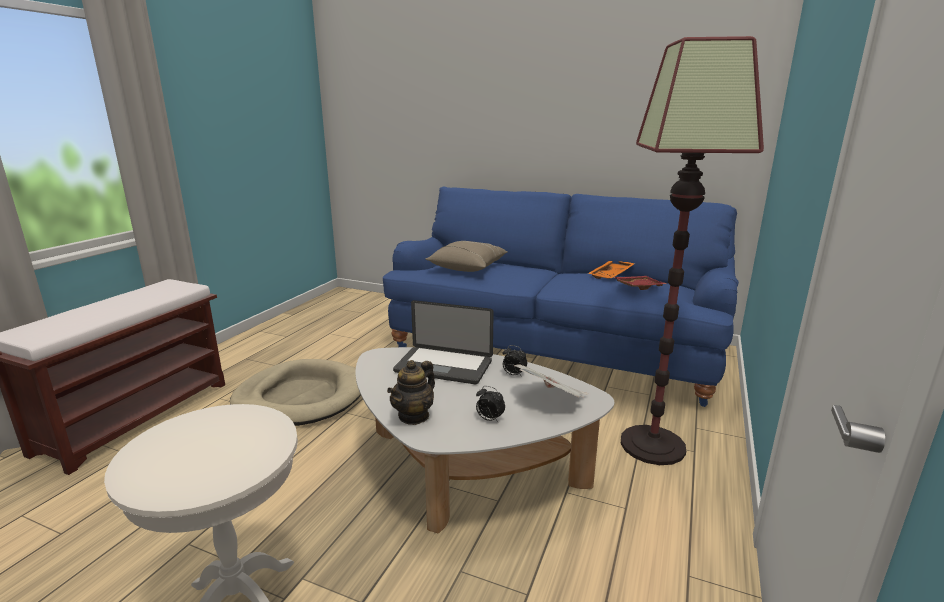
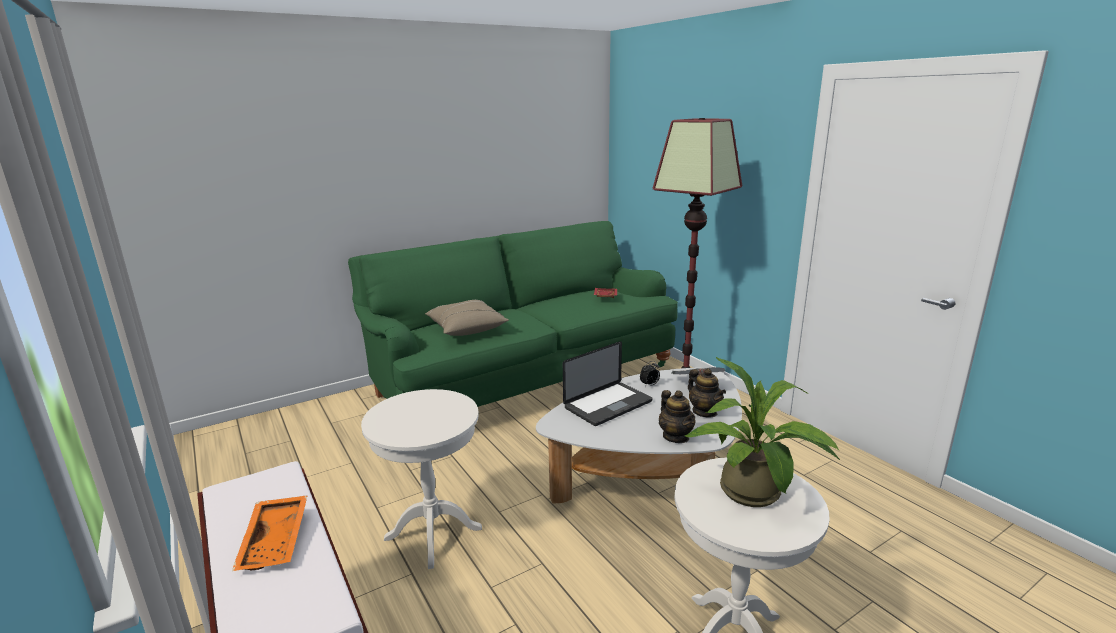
camera: 55 degrees left, 0 degrees up
(211, 451) = (755, 496): none -> potted plant
(300, 397) = (433, 533): beige dog bed -> white side table
(489, 419) = (704, 412): alarm clock -> teapot
(553, 348) = (523, 379): blue sofa -> green sofa
(612, 275) = (572, 295): orange tray -> orange tray (276, 541)

